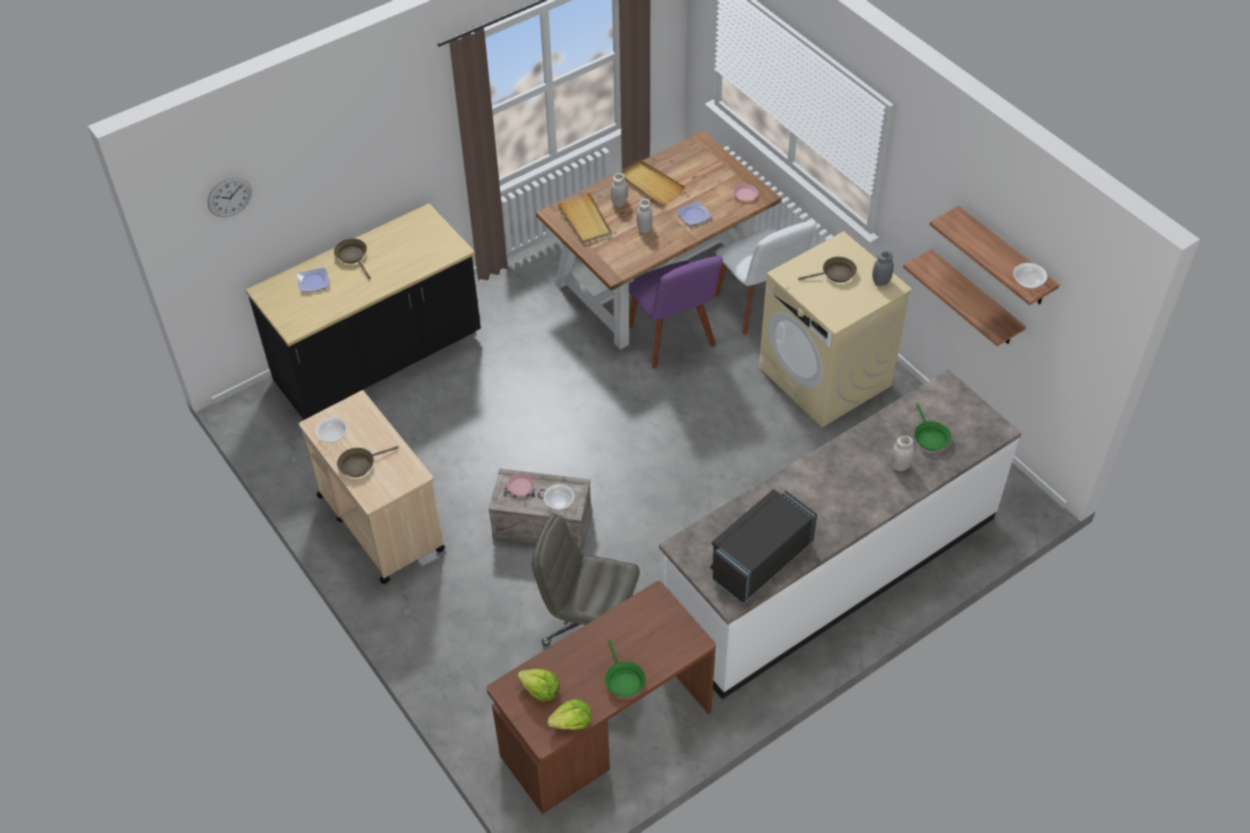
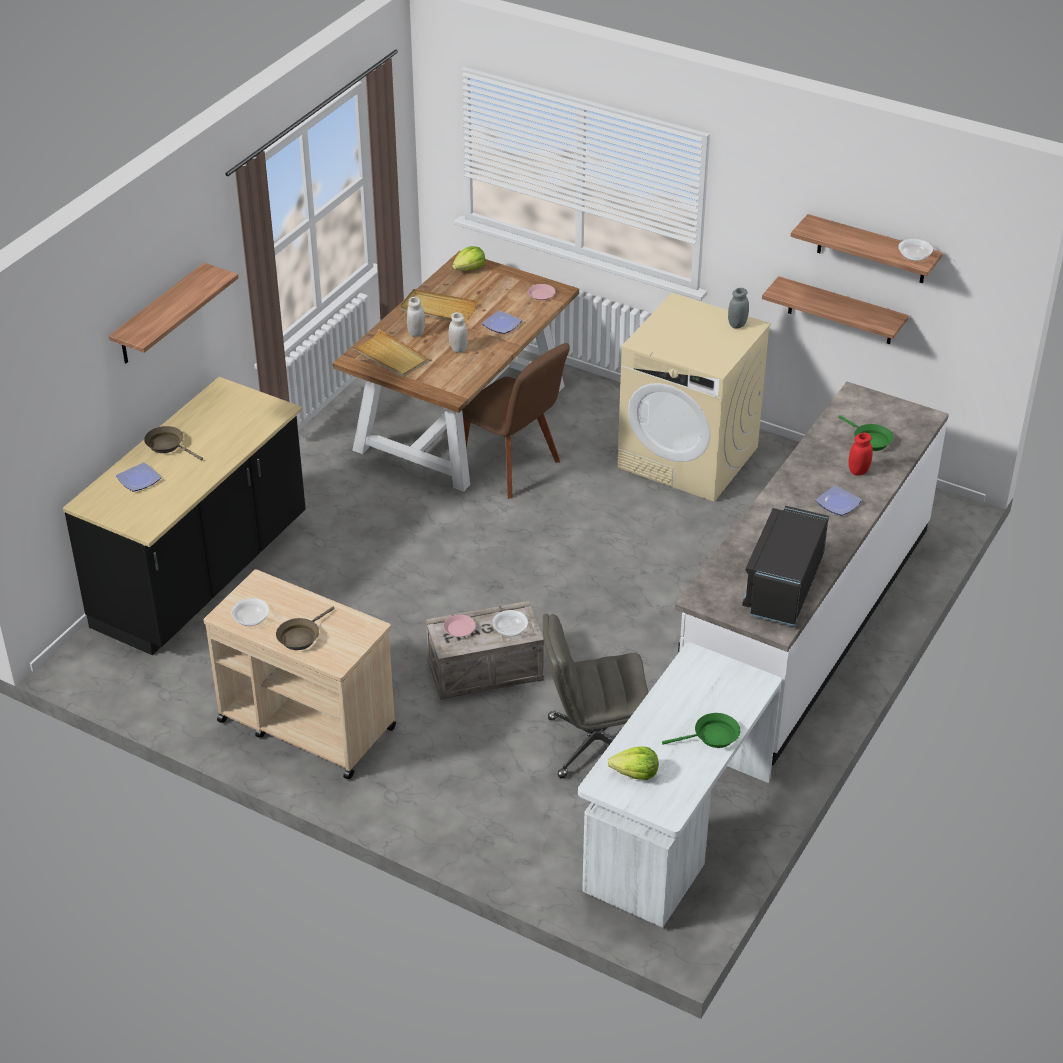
camera: 25 degrees left, 10 degrees down
(229, 197) = (45, 387): wall clock -> none
(363, 150) = (160, 315): none -> shelf
(572, 722) = (687, 790): lettuce -> lettuce (469, 269)
(605, 732) = (676, 834): brown desk -> white desk
(623, 680) = (712, 736): green frying pan -> green frying pan turned 60 degrees counterclockwise
(672, 339) = (512, 467): purple chair -> brown chair
(760, 306) = (582, 414): white chair -> none
(835, 274) = (690, 329): brown frying pan -> none
(860, 493) = (838, 504): none -> plate
(900, 466) = (858, 471): white jar -> red jar

